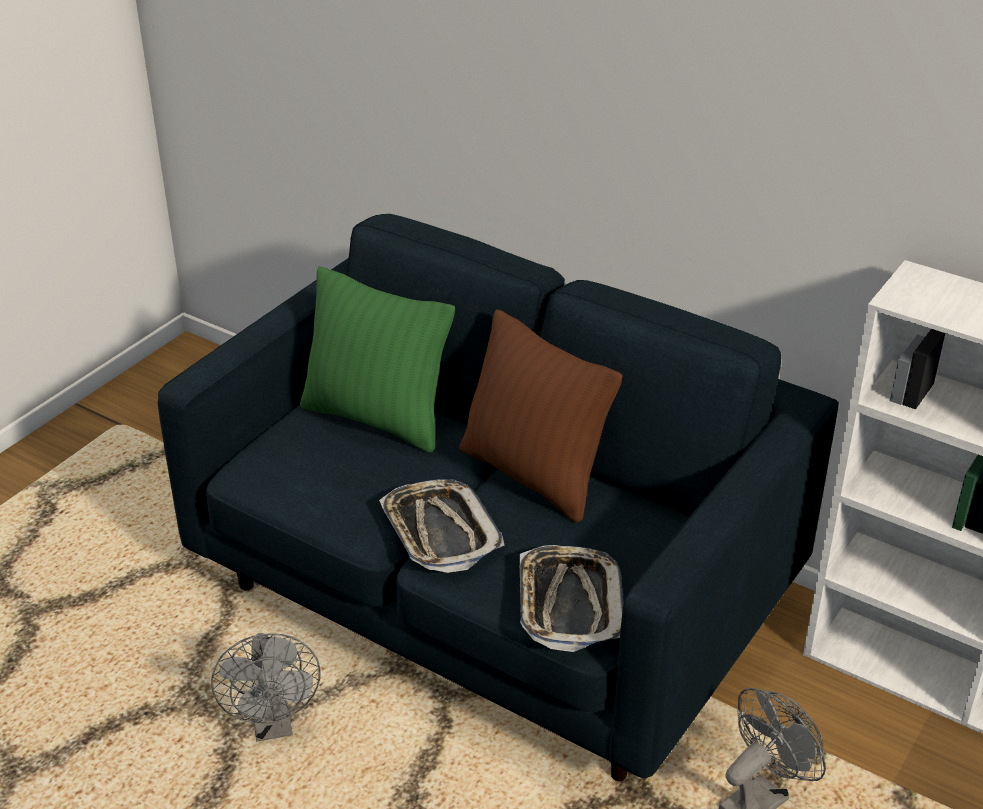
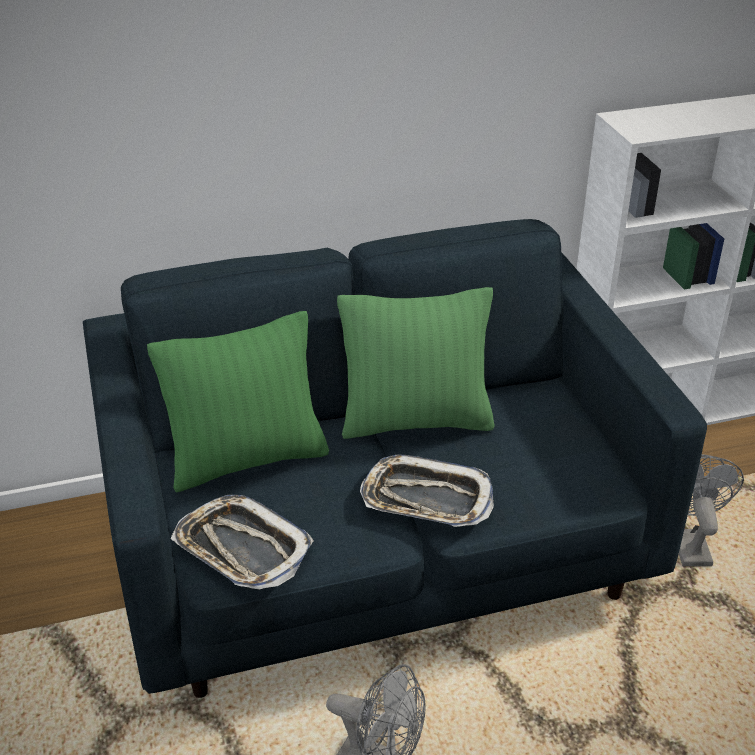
camera: 50 degrees left, 0 degrees up
(533, 475) = (416, 421): brown pillow -> green pillow
(569, 604) = (573, 480): tray -> tray (242, 549)

